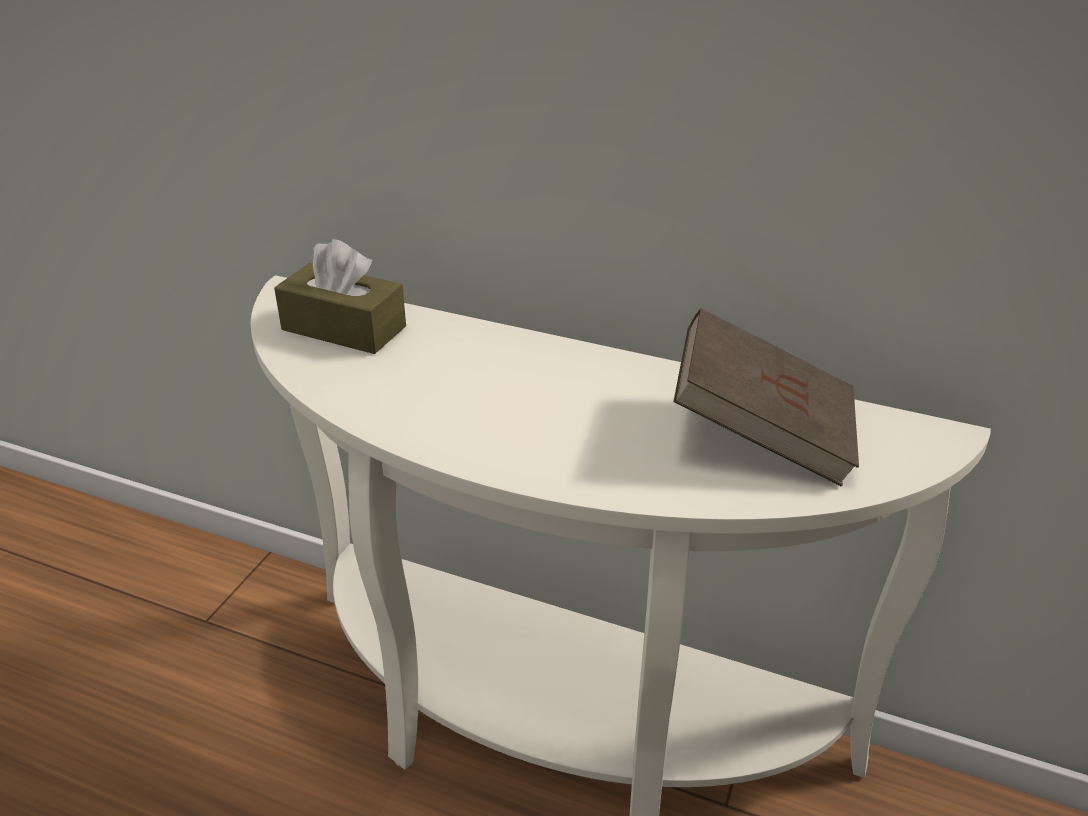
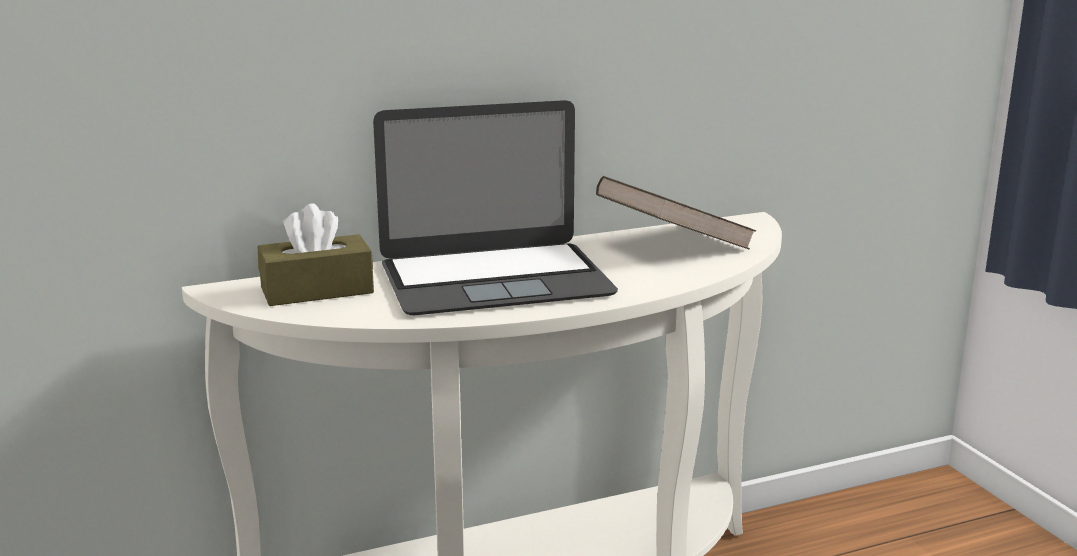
camera: 45 degrees left, 15 degrees down
(499, 388) = (495, 278): none -> laptop

